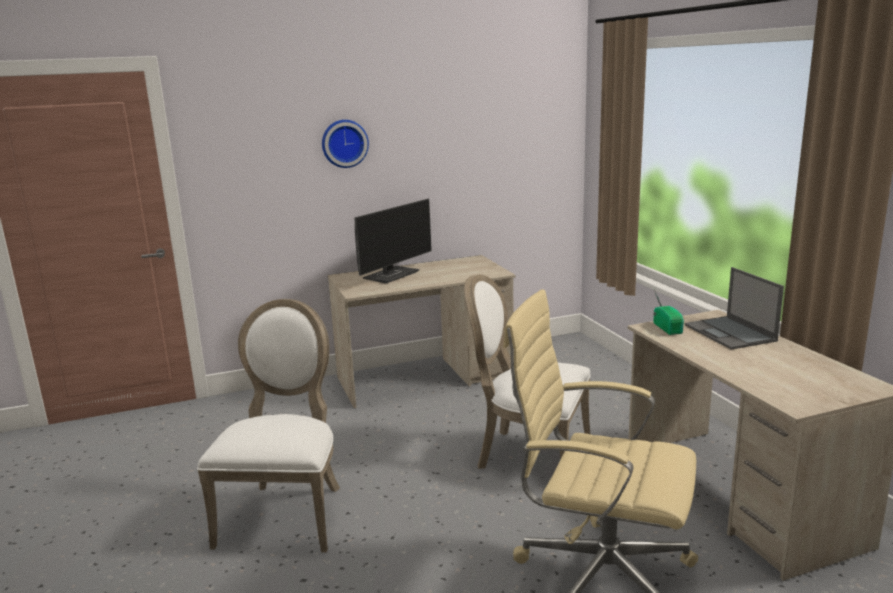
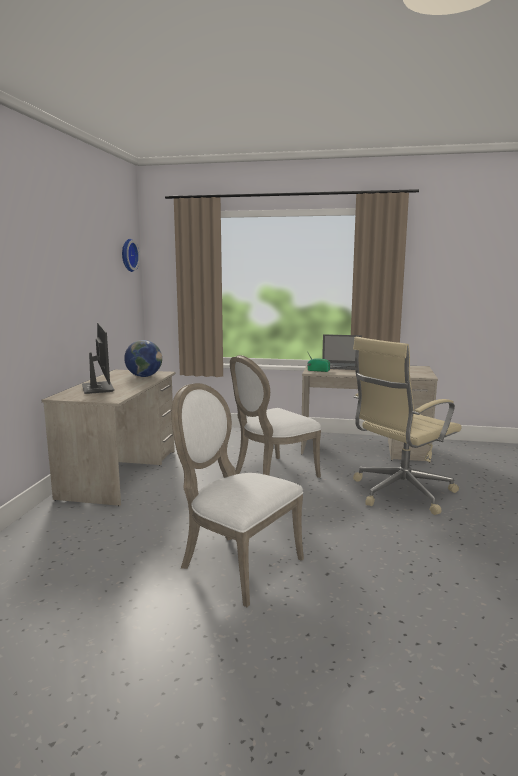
camera: 60 degrees left, 5 degrees down
(344, 143) = (39, 273): wall clock -> wall clock (128, 255)
(468, 272) = (144, 376): none -> globe

